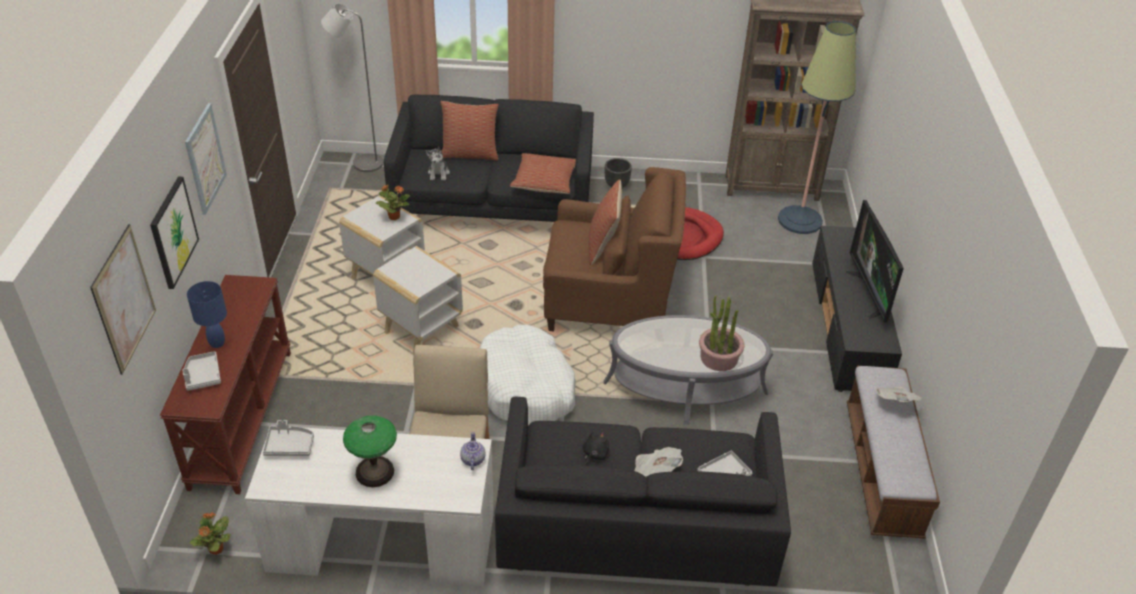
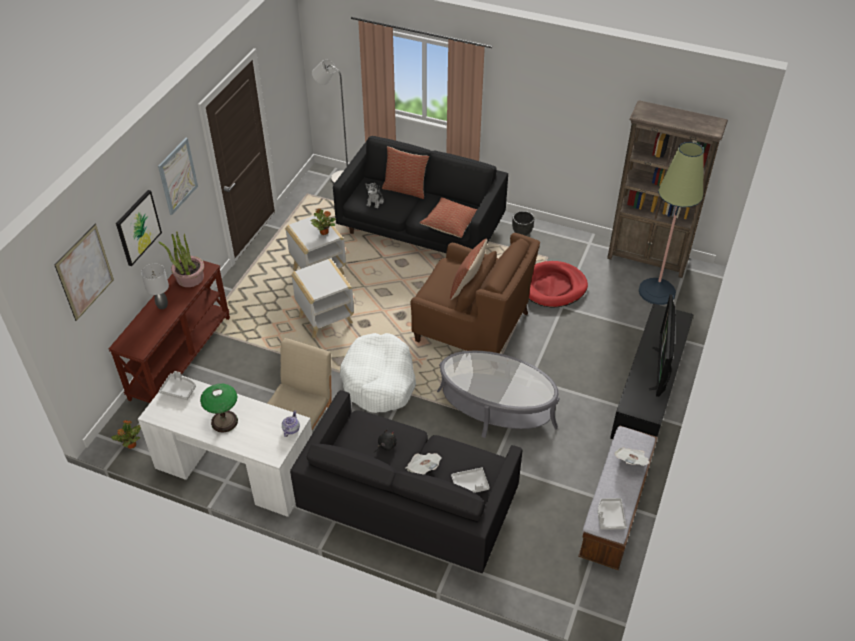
camera: 20 degrees right, 5 degrees up
(202, 376) = (144, 327): grey tray -> grey tray (610, 517)
(217, 343) = (162, 306): blue table lamp -> grey table lamp
(719, 358) = (513, 394): potted plant -> potted plant (189, 278)

